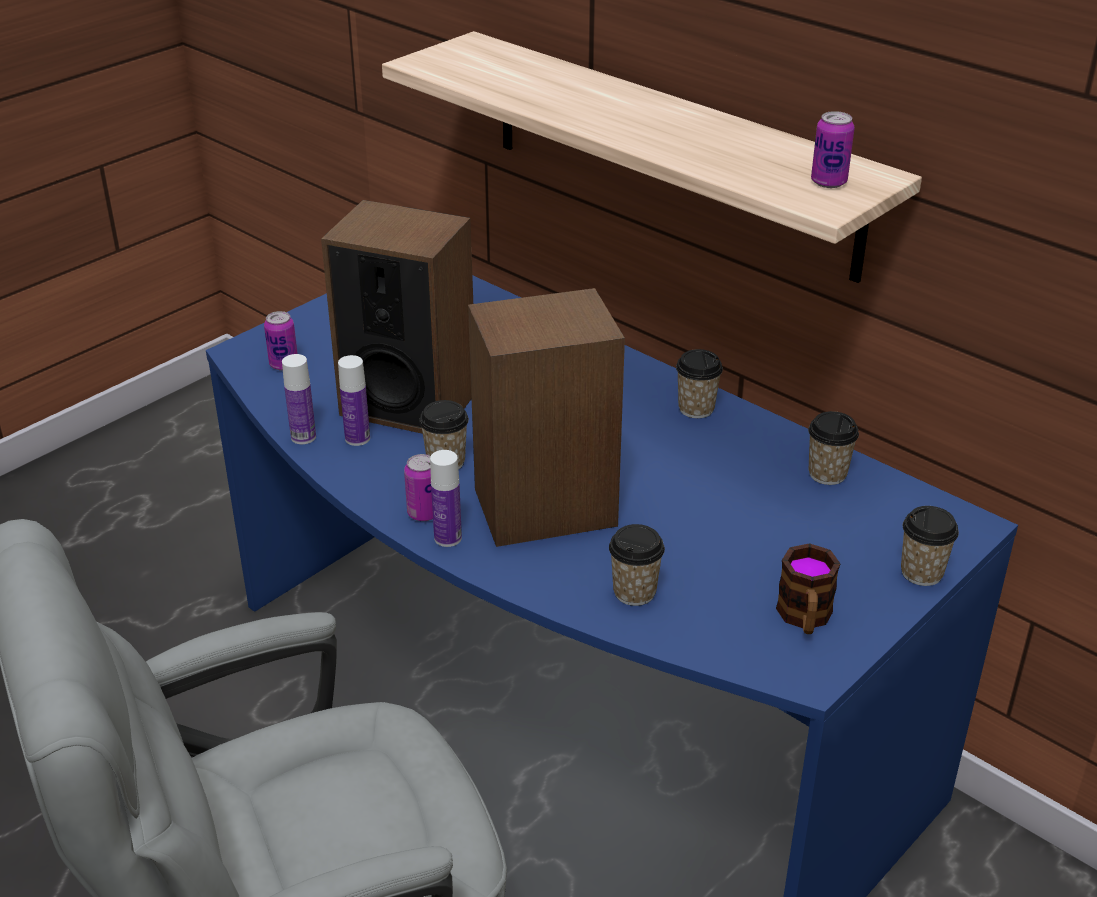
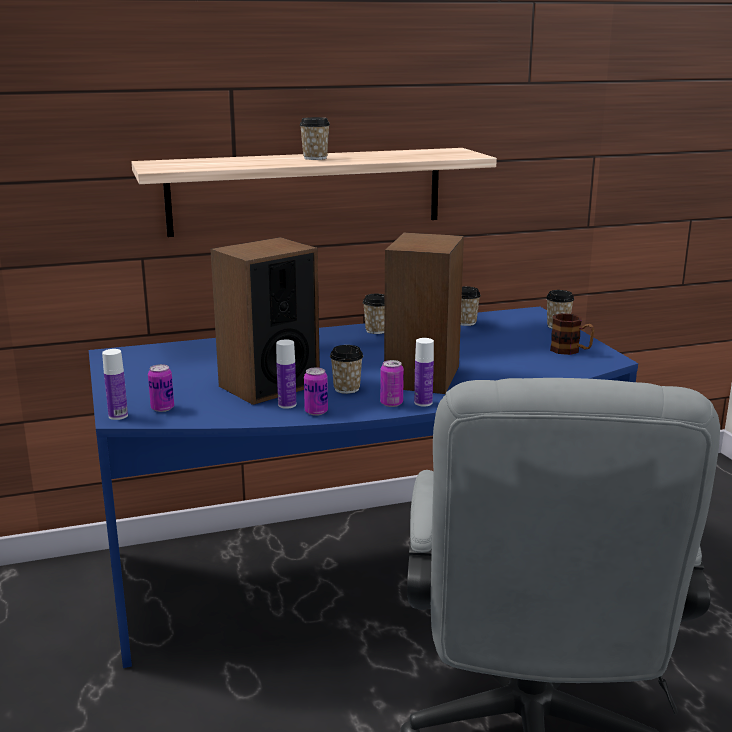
camera: 60 degrees left, 15 degrees down
(303, 437) = (262, 418): bottle -> bottle (118, 416)
(634, 592) = (518, 375): cup -> cup (315, 158)
(828, 182) = (449, 153): can -> can (316, 412)

